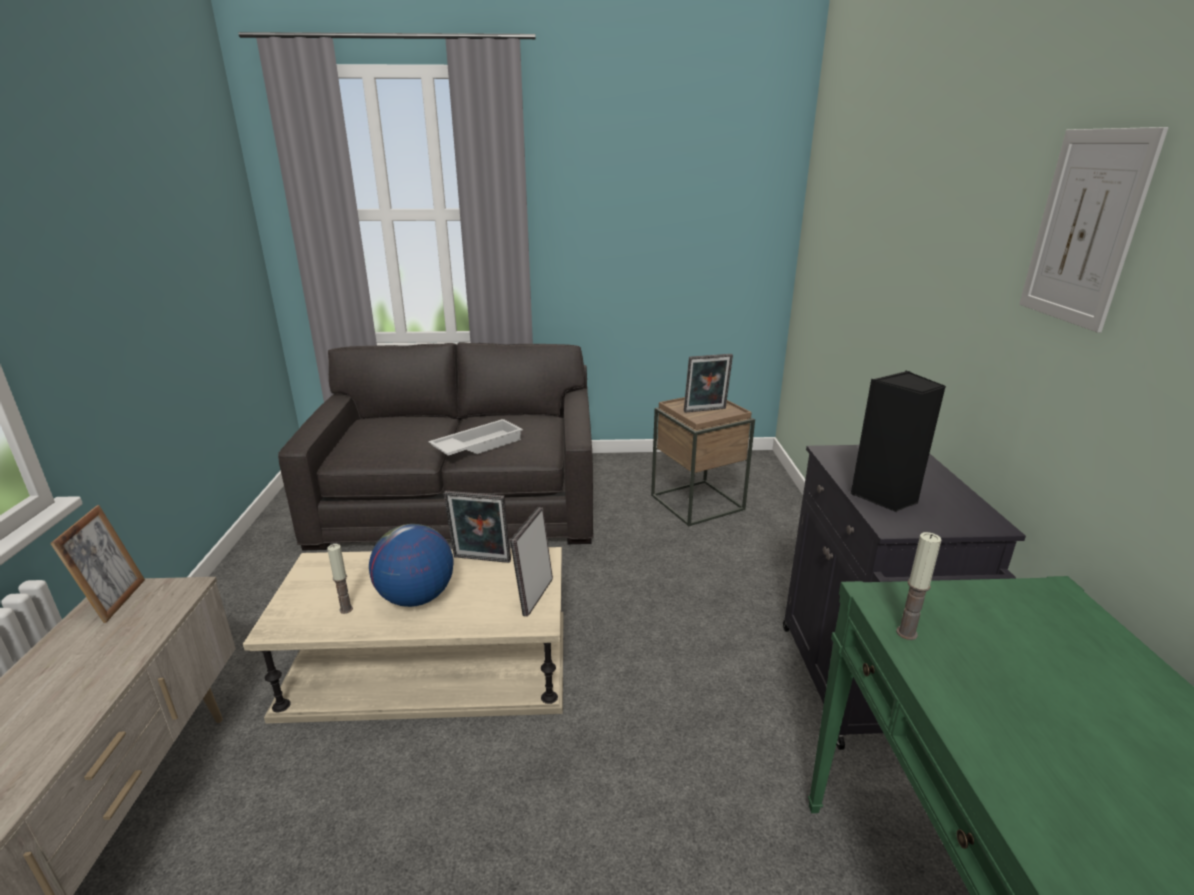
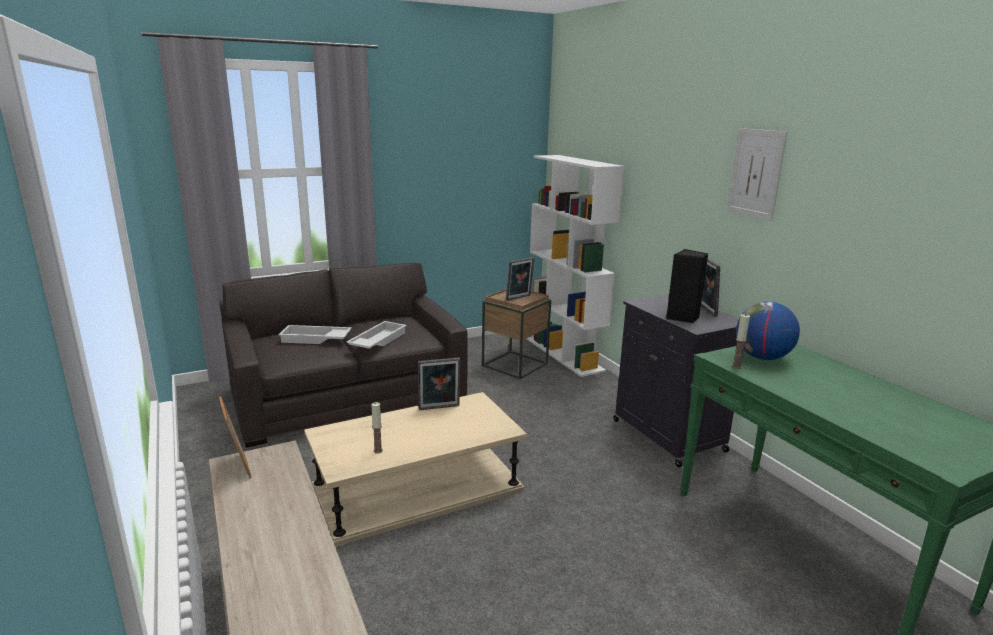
camera: 25 degrees left, 5 degrees down
(412, 431) = (315, 339): none -> white tray
(416, 597) = (418, 435): globe -> globe (762, 357)
(534, 596) = (492, 419): picture frame -> picture frame (705, 310)
(780, 500) = (564, 354): none -> white bookcase

